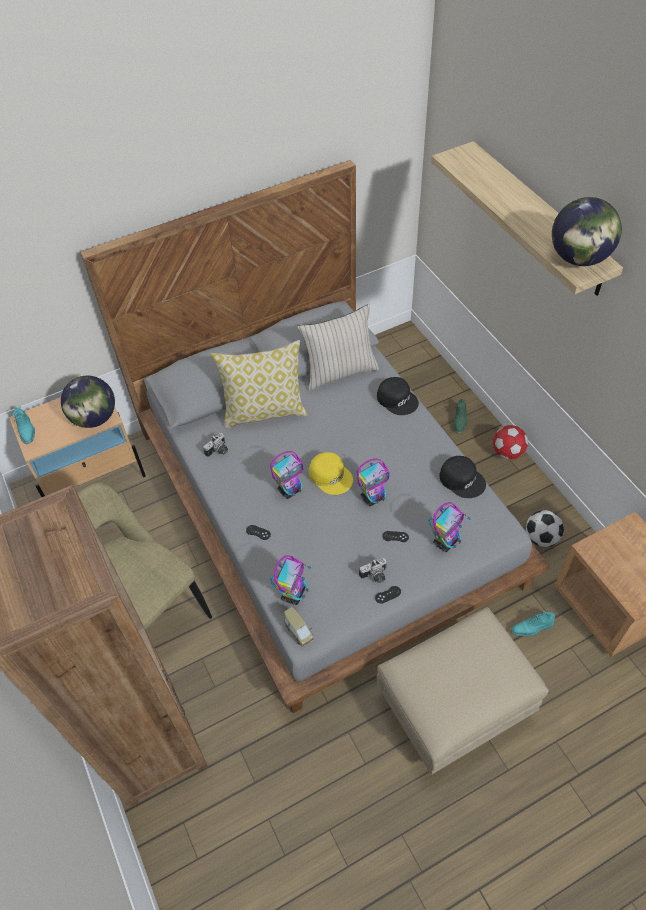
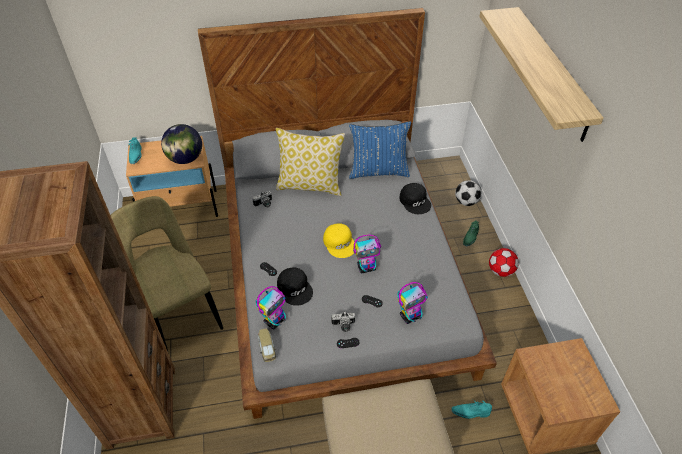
camera: 15 degrees right, 5 degrees down
(290, 490) = (305, 245): toy robot -> none
(339, 372) = (378, 171): beige pillow -> blue pillow
(462, 479) = (443, 273): black cap -> black cap (295, 288)
(541, 538) = (504, 344): football -> football (466, 202)
(578, 258) = (567, 103): globe -> none

